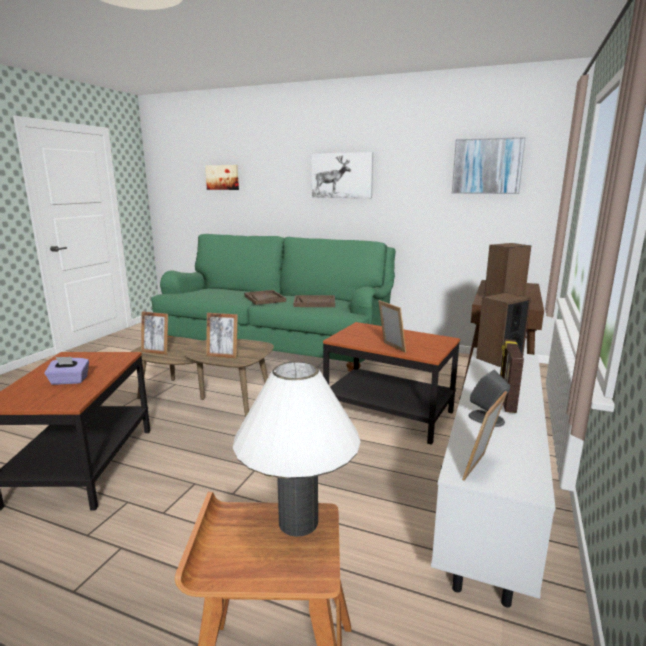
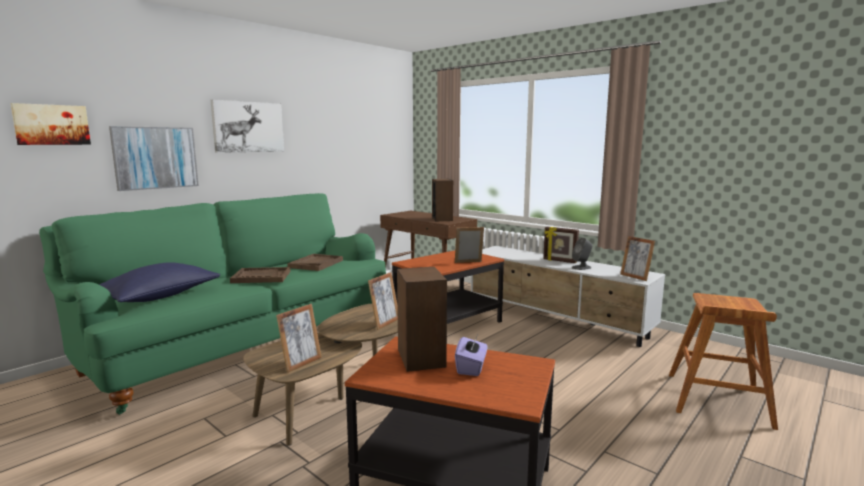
camera: 70 degrees left, 5 degrees down
(206, 291) = (160, 297): none -> blue pillow
(298, 522) = (712, 299): white table lamp -> none
(487, 166) = (367, 122): picture -> picture (155, 158)
(498, 358) = (496, 251): speaker -> speaker (420, 358)

